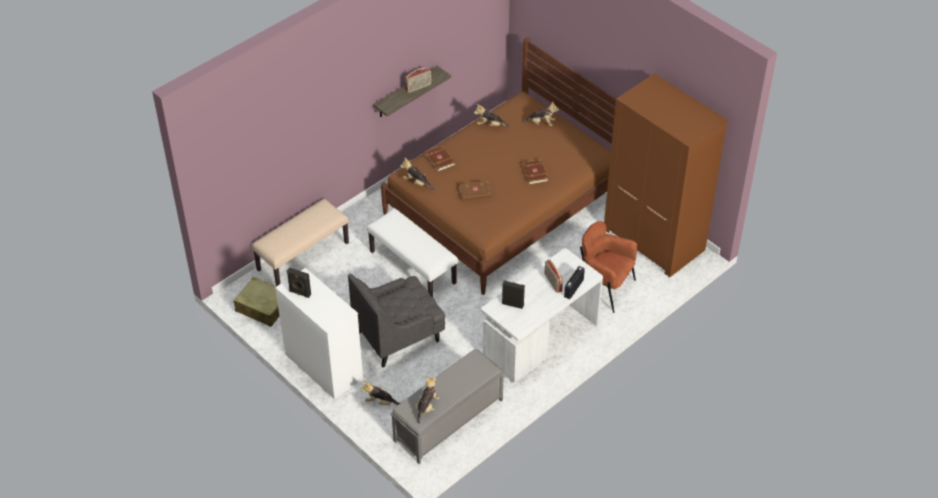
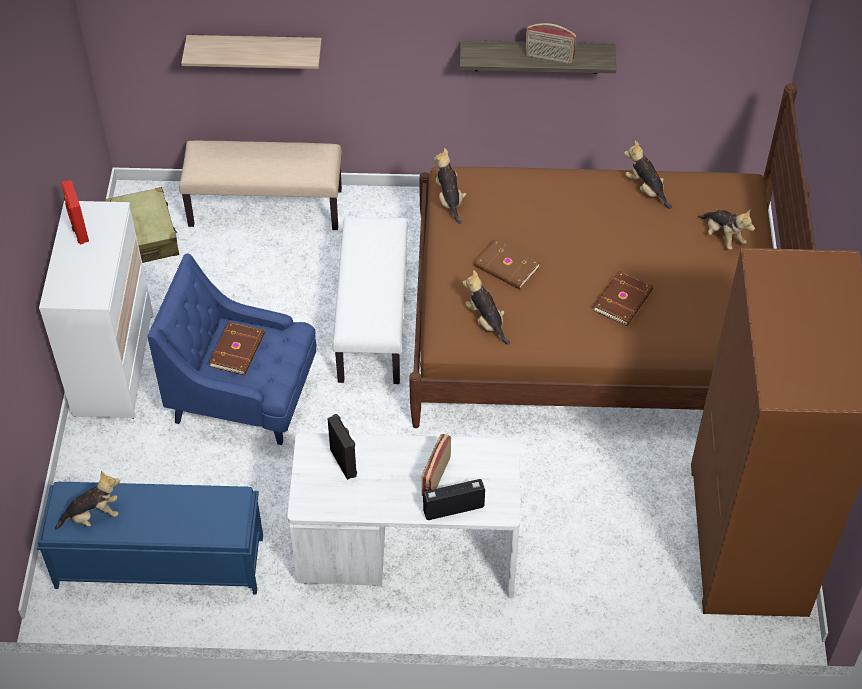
camera: 45 degrees right, 5 degrees up
(281, 168) = (255, 51): none -> shelf
(299, 293) = (78, 230): black speaker -> red speaker
(380, 402) = (116, 466): plush toy -> plush toy (486, 321)
(399, 336) = (244, 397): grey armchair -> blue armchair
(440, 159) = (518, 189): brown book -> brown book (238, 350)
(448, 421) = (158, 562): grey bench -> blue bench
(604, 288) = (588, 551): brown armchair -> none

